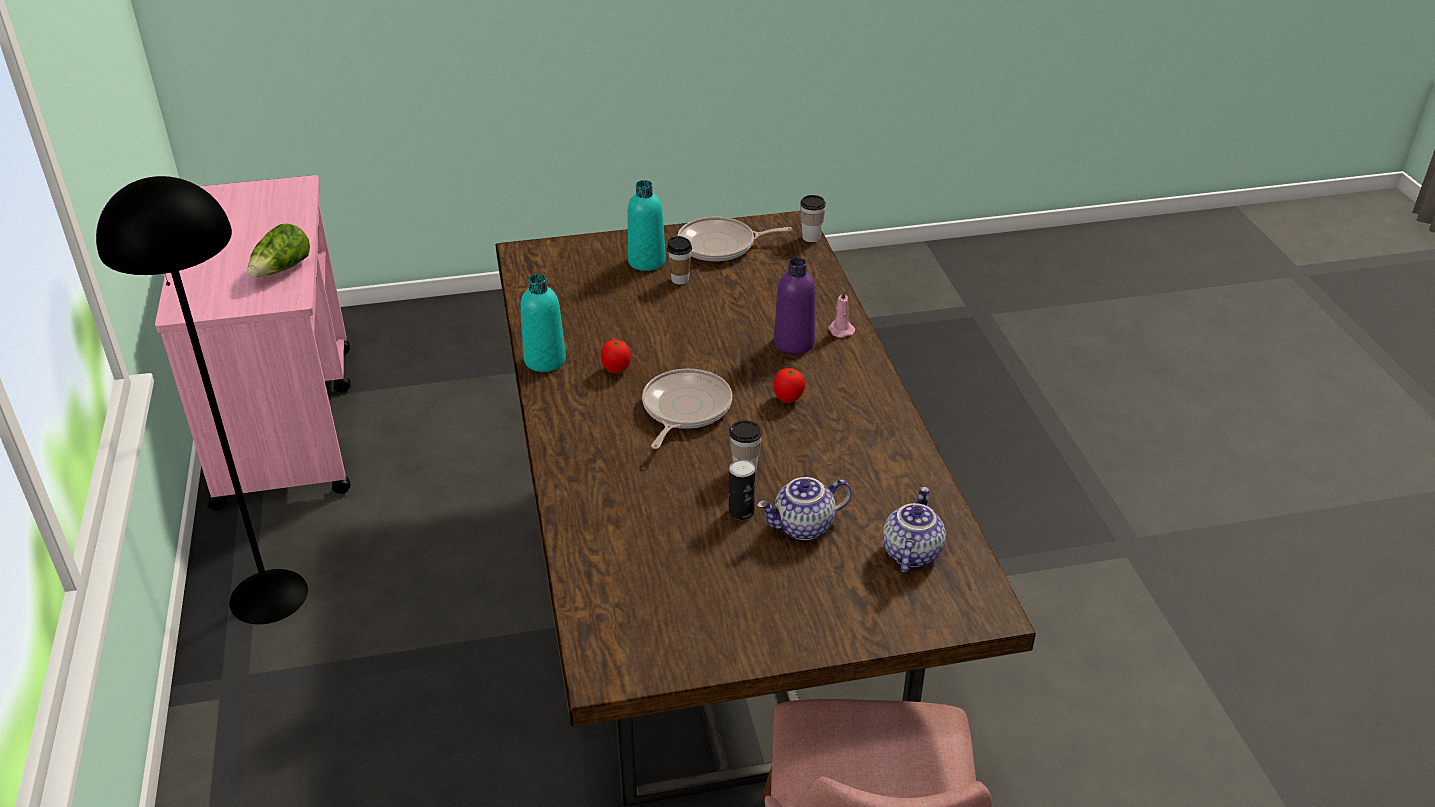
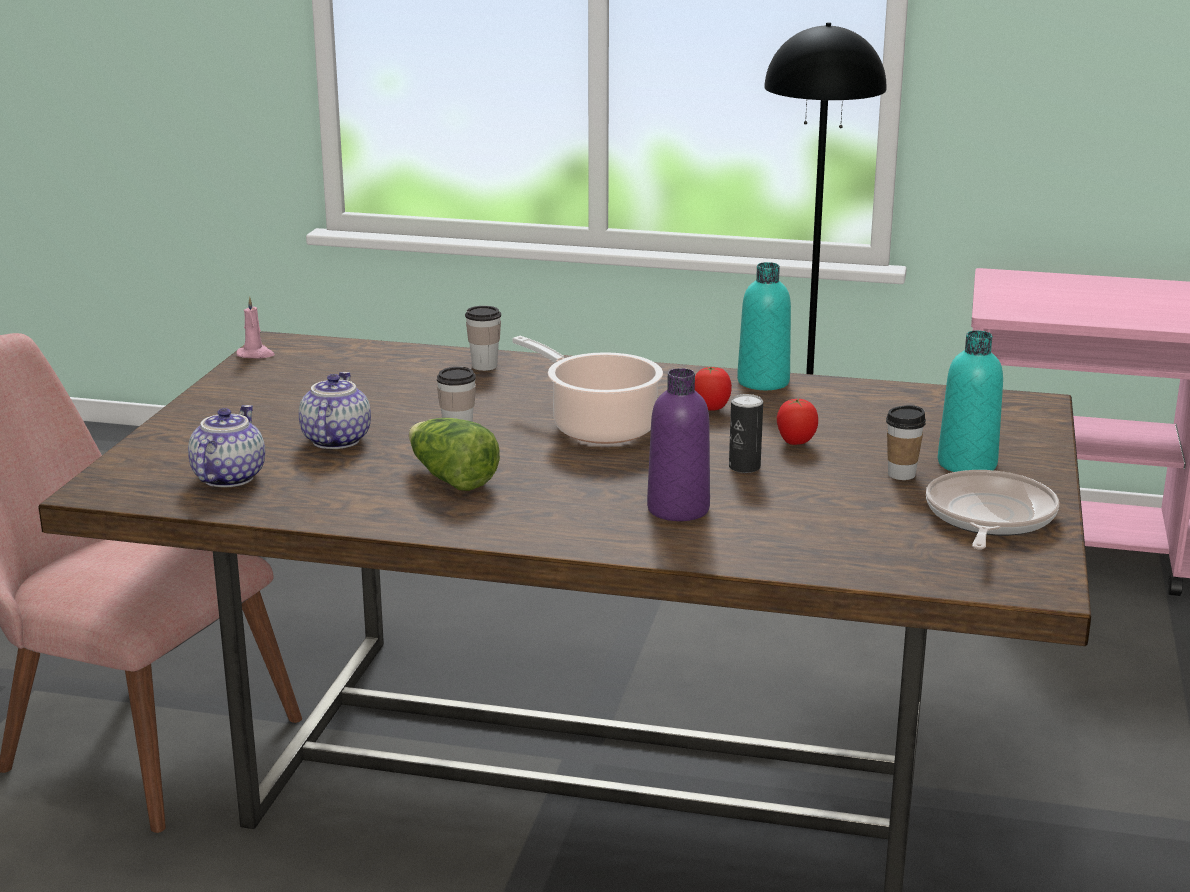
camera: 115 degrees right, 15 degrees down
(282, 270) = (1066, 312): lettuce -> lettuce (451, 478)
(684, 409) = (598, 427): frying pan -> cooking pot
(741, 512) = (396, 420): can -> can (744, 467)
(788, 399) = (558, 479): tomato -> tomato (795, 443)
(811, 237) = (979, 589): cup -> cup (484, 366)
(840, 330) = (683, 545): pink candle -> pink candle (256, 355)
(910, 552) = (227, 477): teapot -> teapot turned 120 degrees counterclockwise

